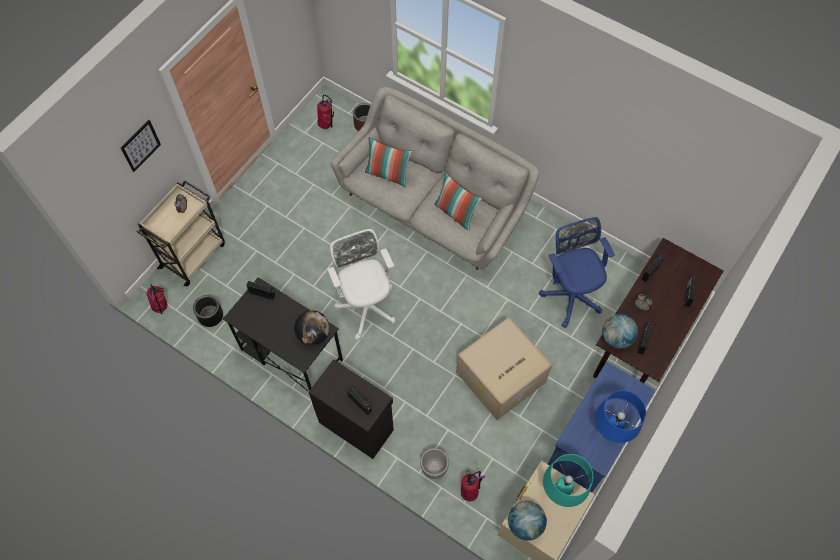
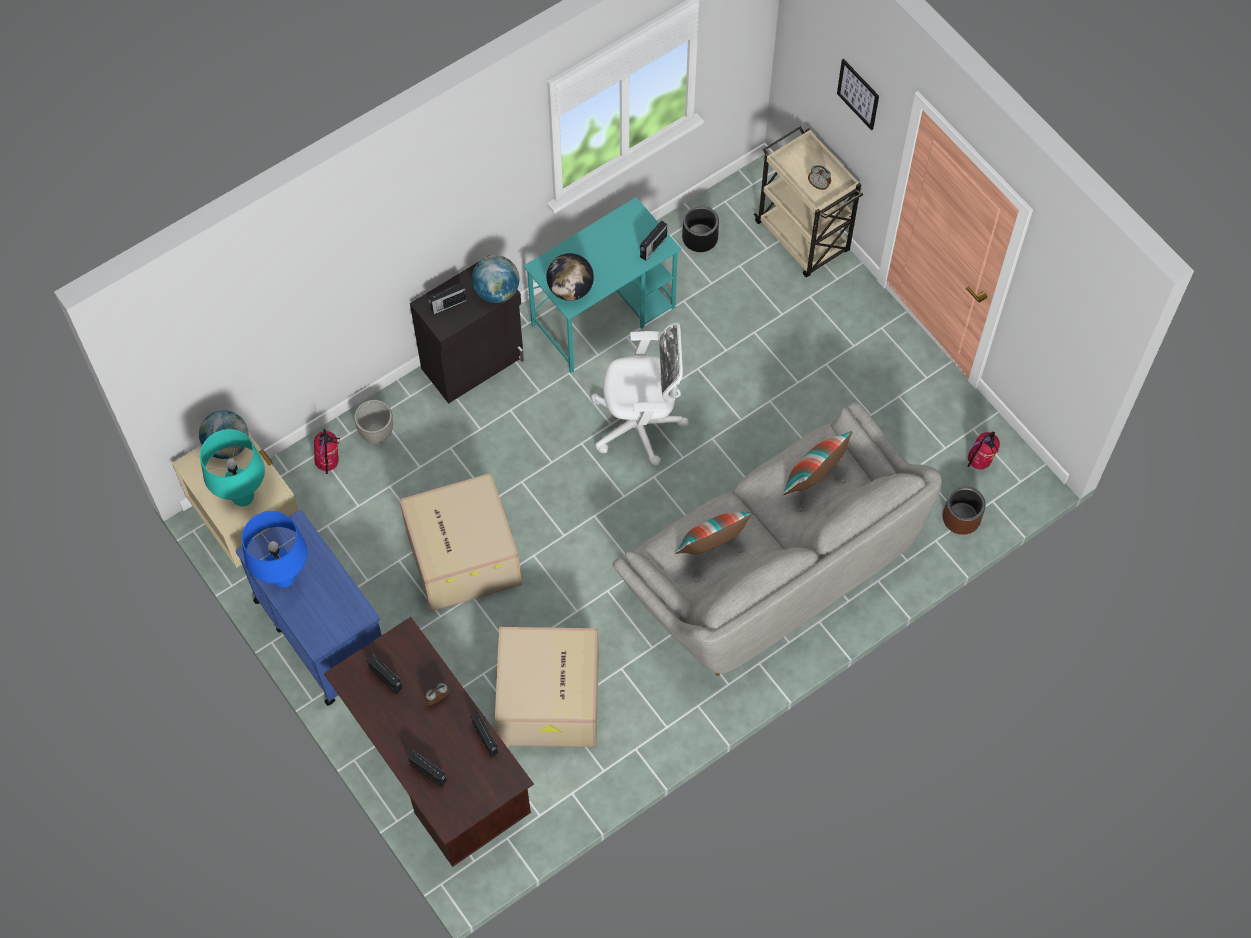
camera: 110 degrees right, 0 degrees up
(161, 307) = (735, 186): fire extinguisher -> none
(290, 354) = (604, 315): black desk -> turquoise desk
(570, 293) = (550, 701): blue office chair -> cardboard box
(616, 338) = (407, 646): globe -> globe (497, 291)

